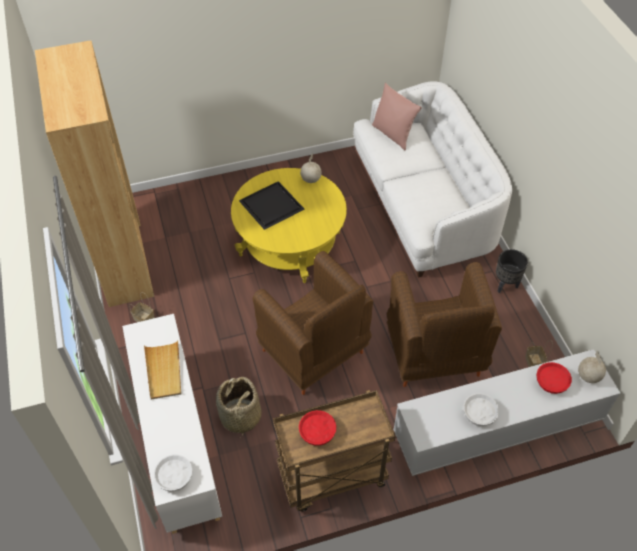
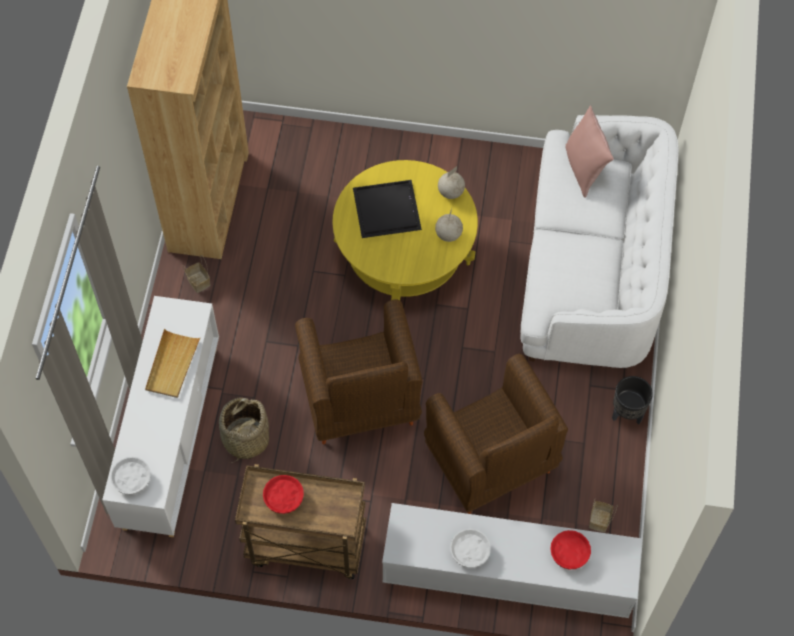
camera: 25 degrees right, 10 degrees up
(434, 355) = (490, 462): brown armchair -> brown armchair turned 45 degrees counterclockwise
(588, 377) = (613, 565): globe -> globe (448, 235)

